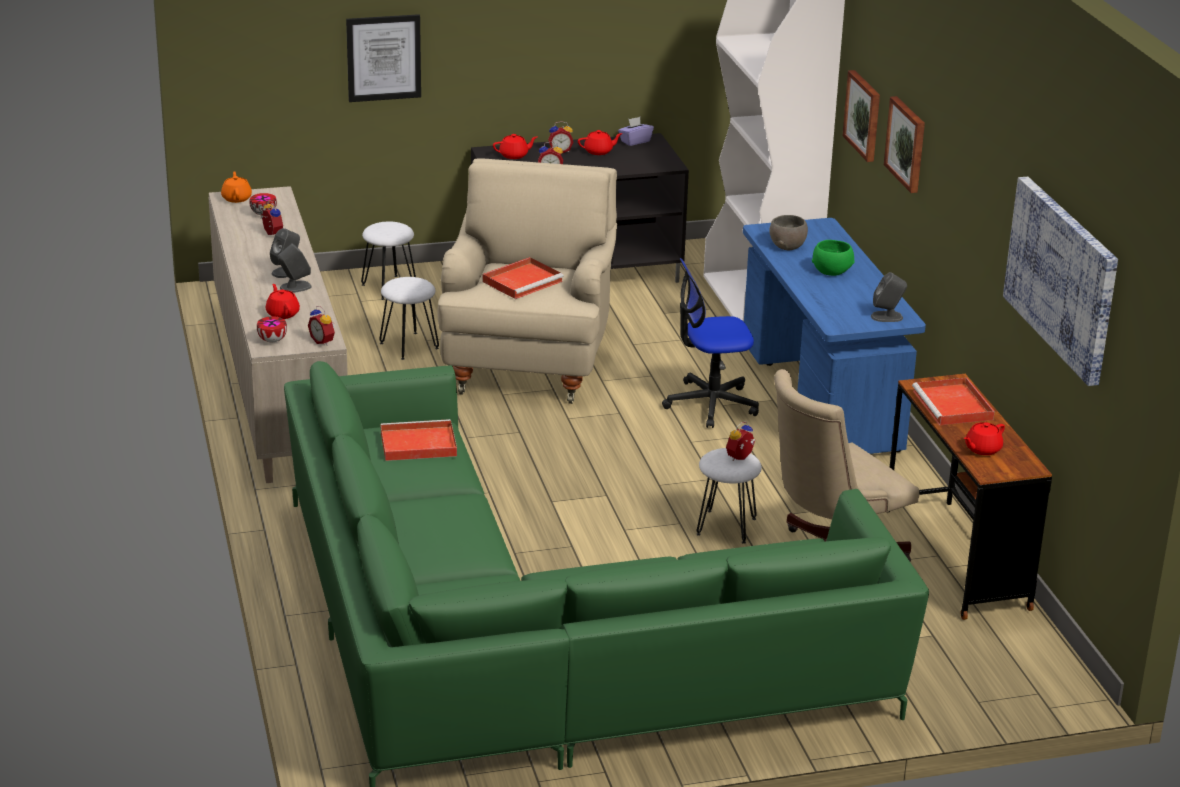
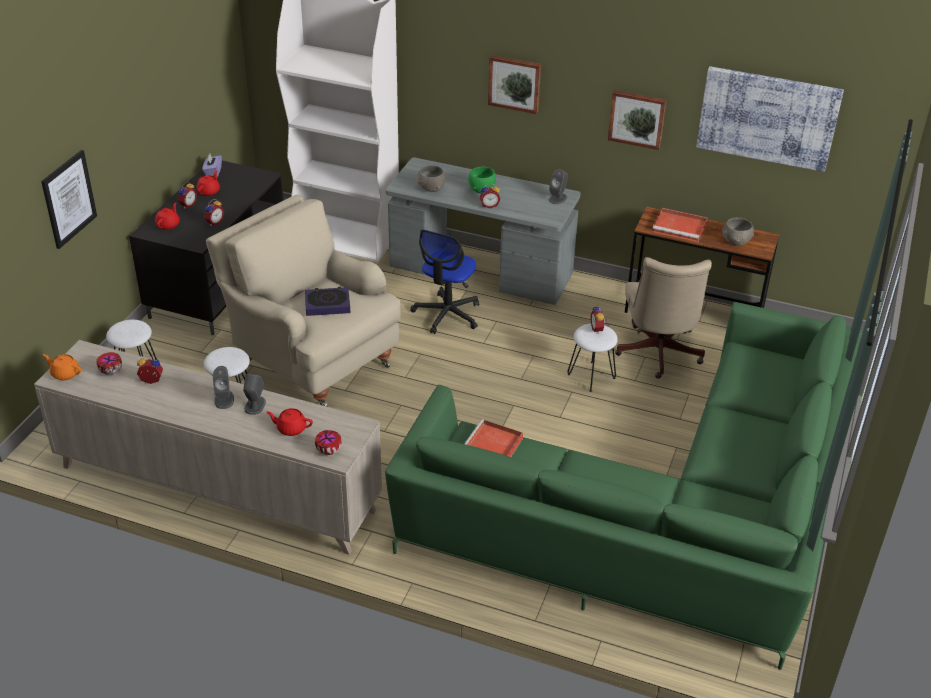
camera: 55 degrees left, 10 degrees up
(323, 341) = (356, 426): alarm clock -> alarm clock (489, 205)
(523, 281) = (327, 304): red tray -> book
(820, 396) = (480, 272): blue desk -> grey desk
(864, 115) = (437, 78): picture -> picture (637, 119)
(982, 449) = (736, 241): red teapot -> grey bowl

